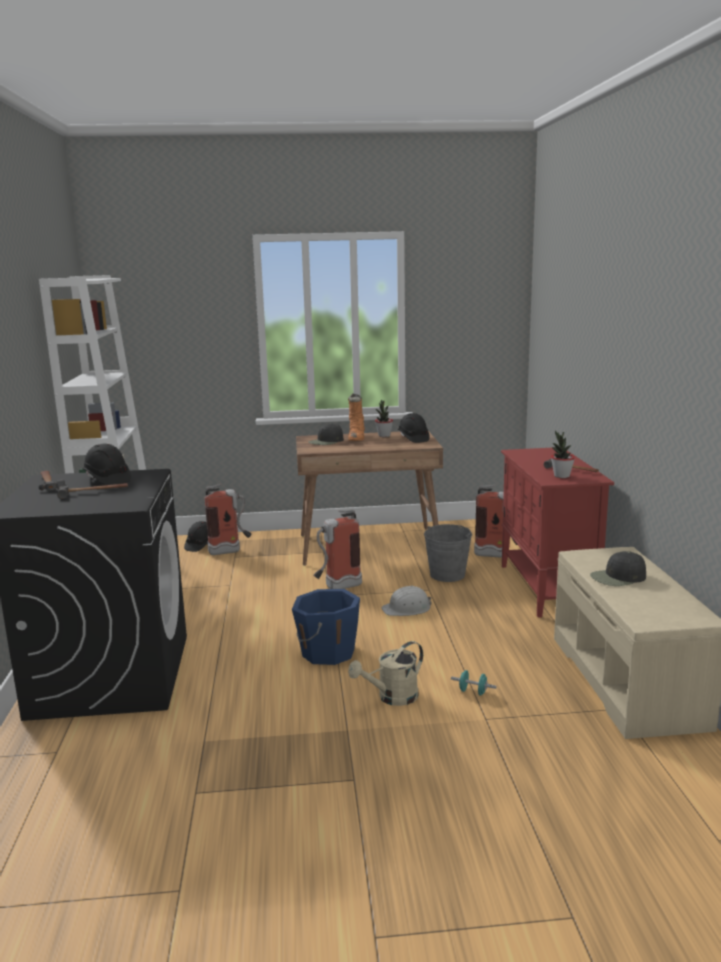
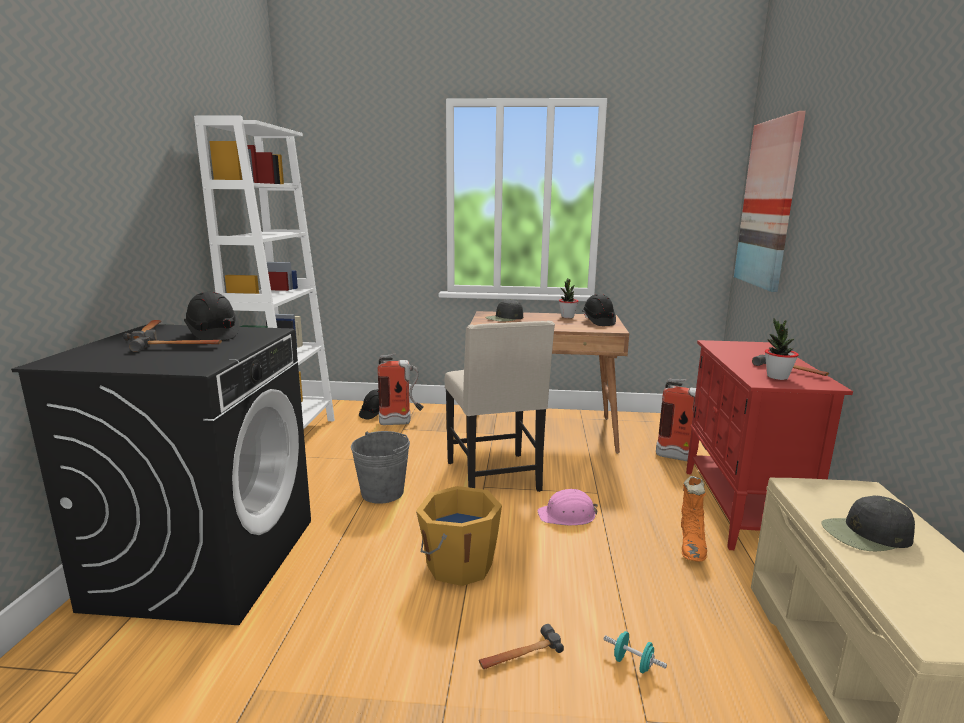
camera: 10 degrees right, 0 degrees up
(326, 652) = (458, 564): blue bucket -> orange bucket
(337, 587) = (495, 477): fire extinguisher -> beige chair
(357, 438) = (538, 317): orange boot -> orange boot (692, 545)
(392, 698) = (520, 655): beige watering can -> hammer
(407, 608) = (567, 515): white hard hat -> pink hard hat
(447, 575) = (622, 476): grey bucket -> grey bucket (382, 492)
(550, 327) = (768, 204): none -> picture

